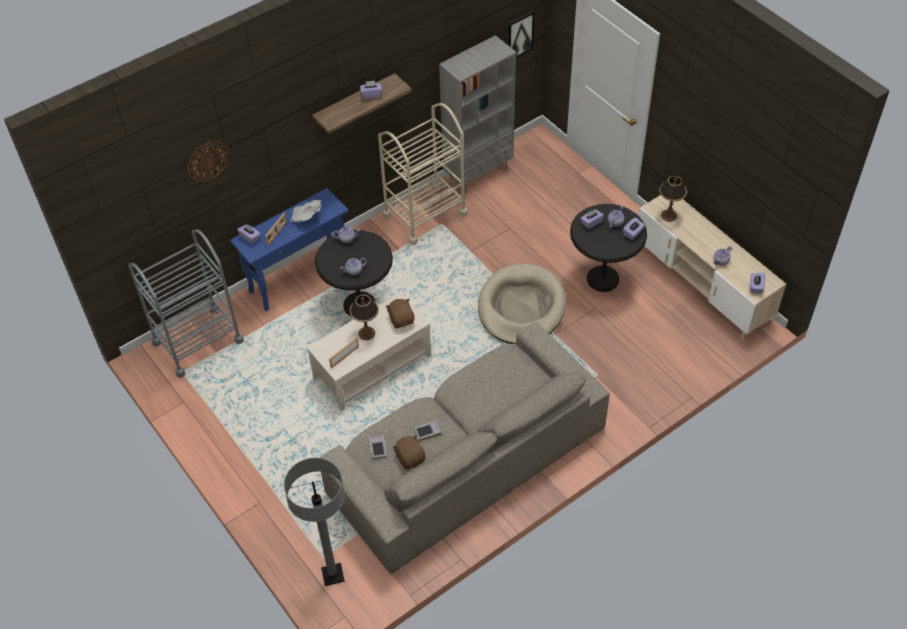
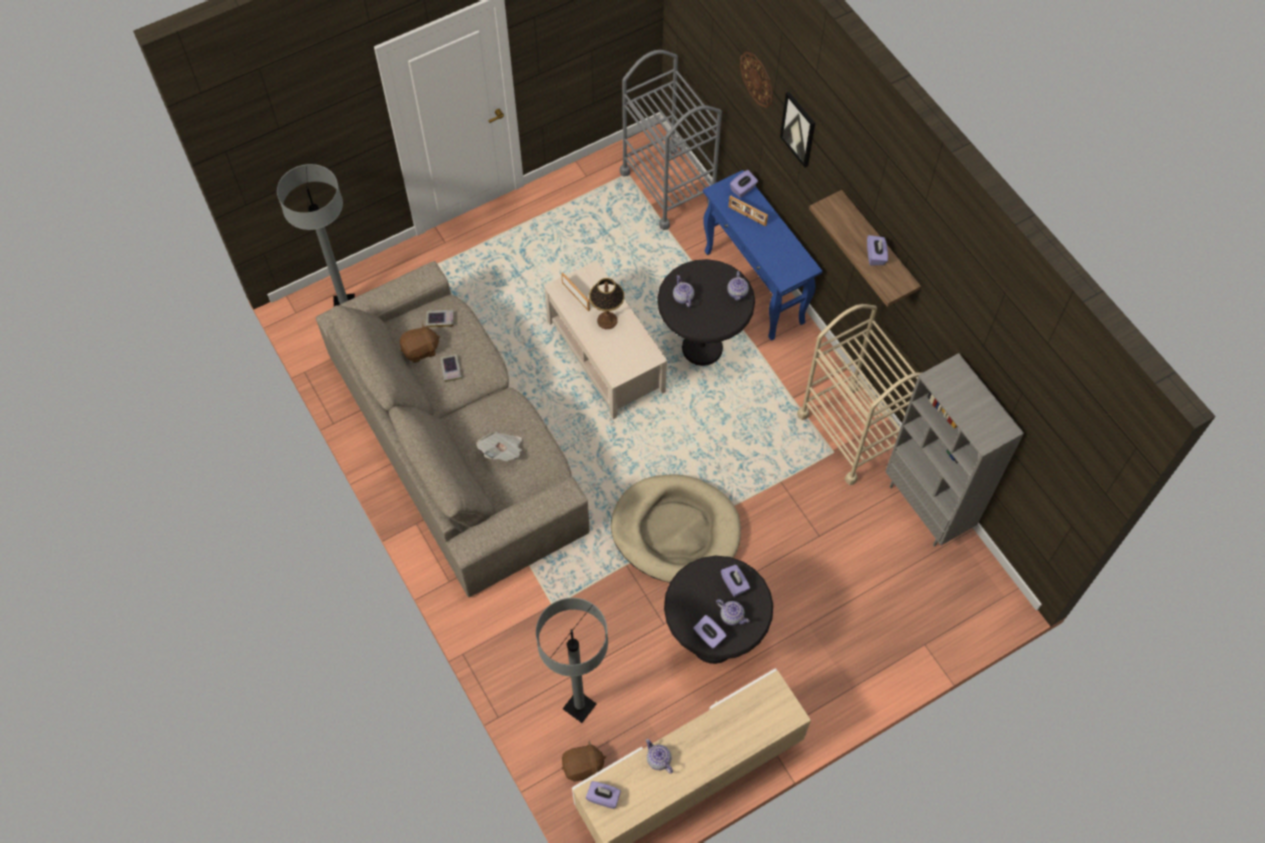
camera: 95 degrees right, 10 degrees up
(306, 217) = (772, 246): newspaper -> newspaper (502, 451)
(401, 319) = (622, 358): brown plush toy -> brown plush toy (583, 766)
(519, 35) = (1053, 485): picture -> picture (798, 129)
(668, 215) = (756, 705): table lamp -> none
(670, 349) = (579, 706): none -> grey floor lamp

